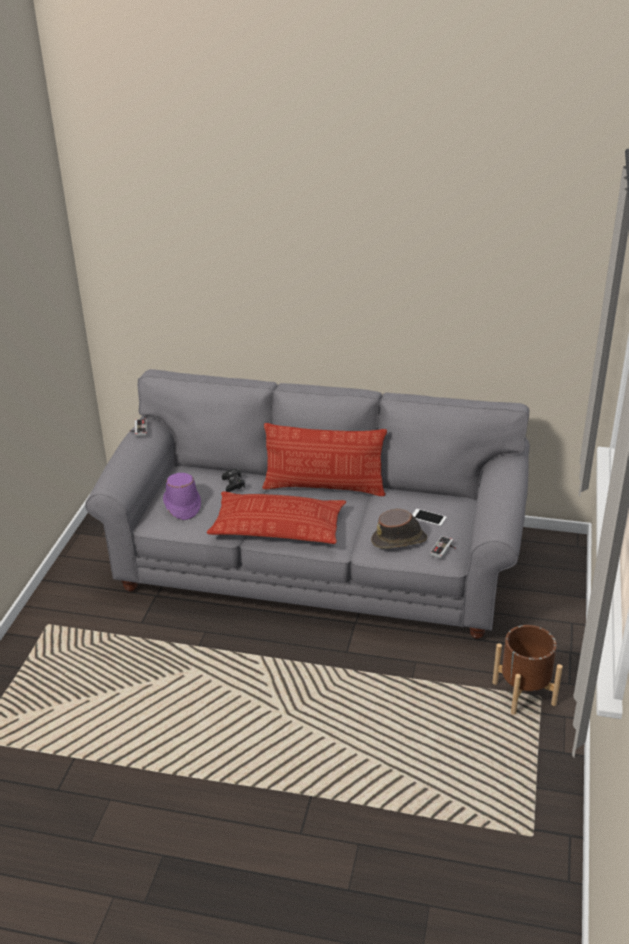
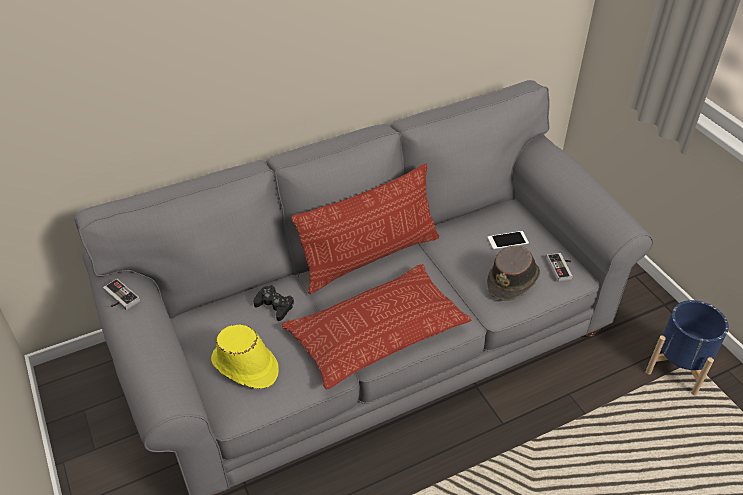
camera: 40 degrees left, 10 degrees up
(182, 505) = (245, 366): purple hat -> yellow hat
(524, 693) = (678, 367): brown planter -> blue planter

